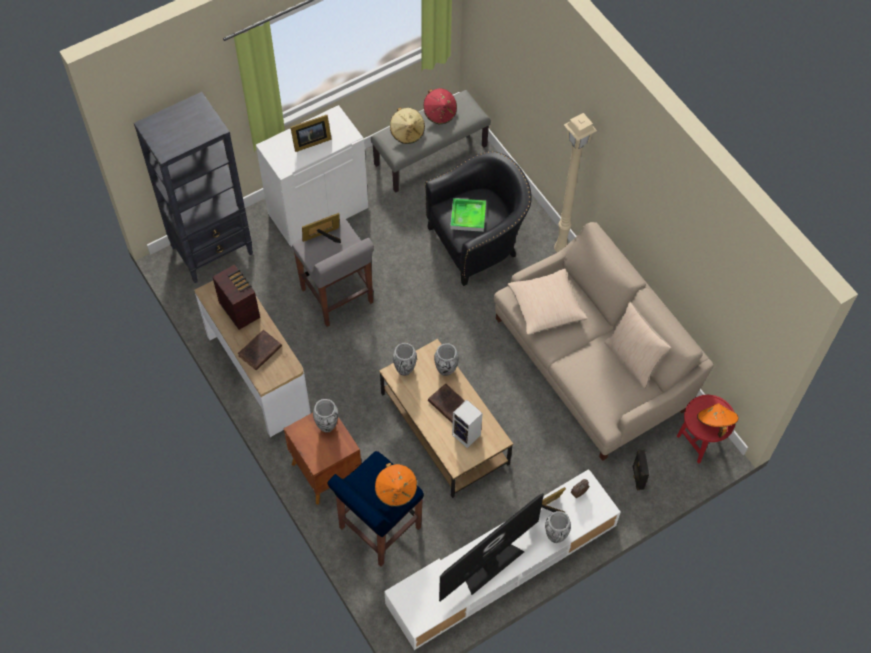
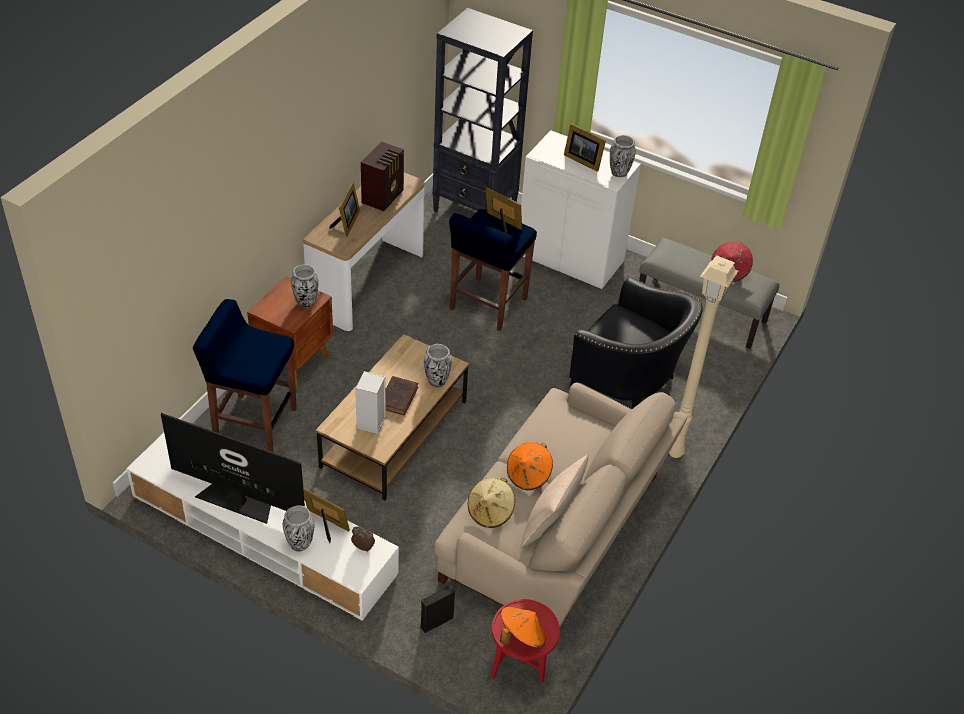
camera: 60 degrees right, 15 degrees down
(259, 352) = (347, 223): brown book -> picture frame
(337, 297) = (487, 305): grey stool -> blue stool
(396, 490) = (255, 365): orange hat -> orange hat (528, 475)
(404, 369) = (417, 351): vase -> vase (619, 173)
(407, 132) = (685, 256): beige hat -> beige hat (490, 512)
(468, 216) = (624, 331): tray -> none
(546, 306) = (562, 427): beige pillow -> none

